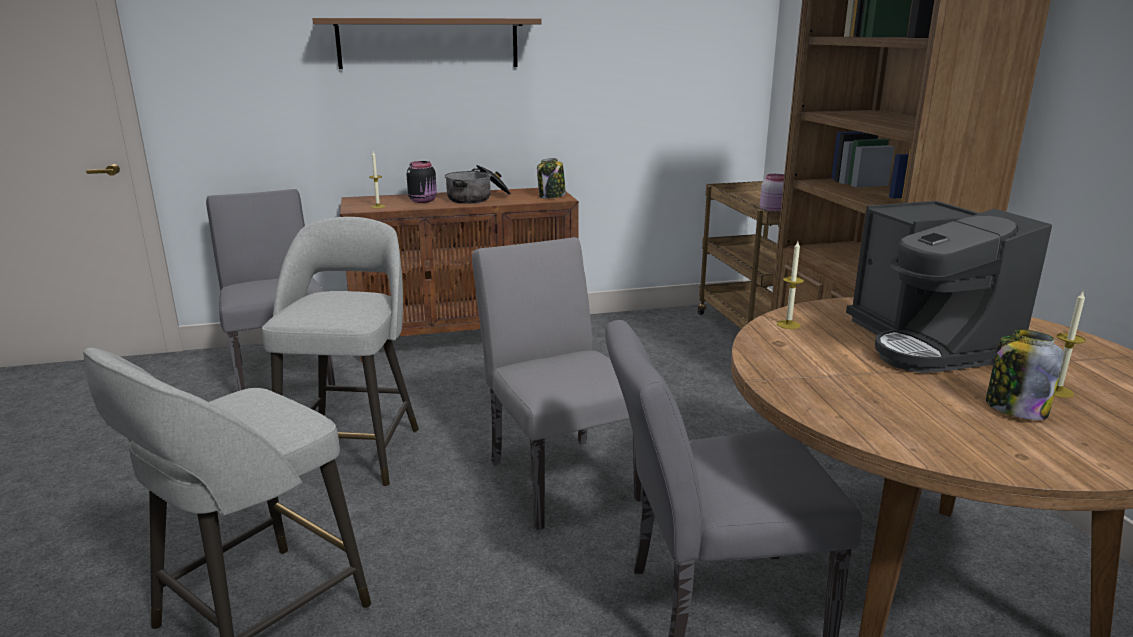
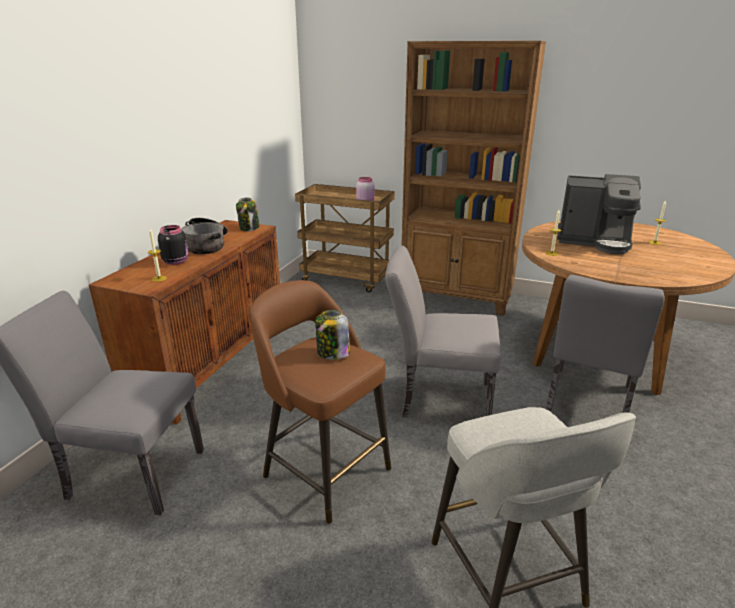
camera: 55 degrees left, 5 degrees up
(353, 451) = (324, 470): grey stool -> brown stool
(428, 43) = (128, 114): brown shelf -> none
(1015, 409) = (667, 253): jar -> jar (332, 353)

